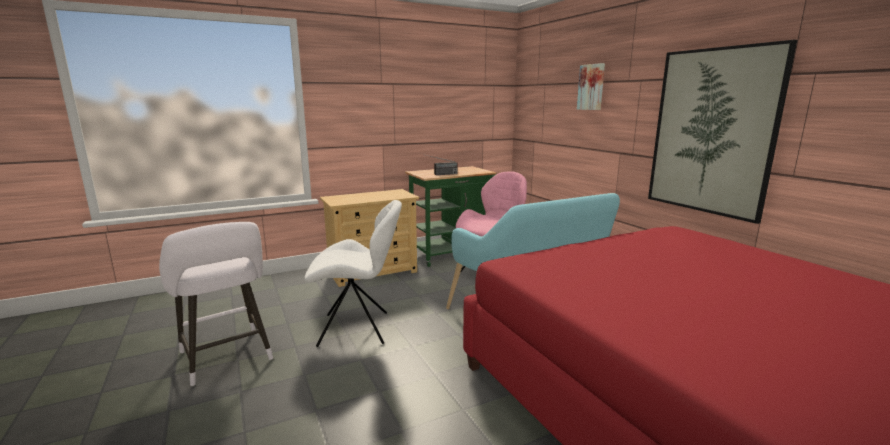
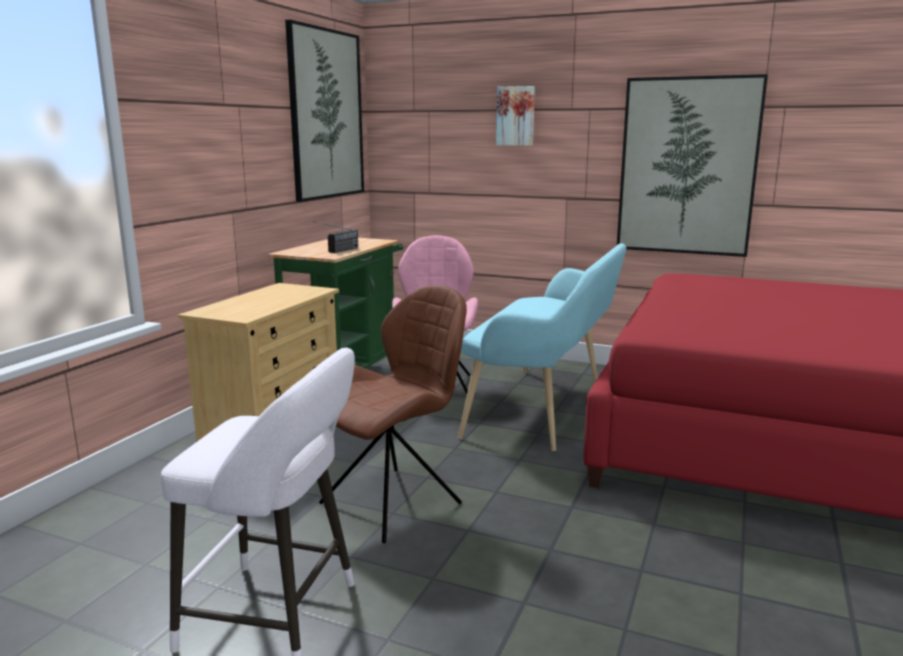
camera: 40 degrees left, 0 degrees up
(357, 329) = (395, 501): white chair -> brown chair
(471, 88) = (326, 115): none -> picture

